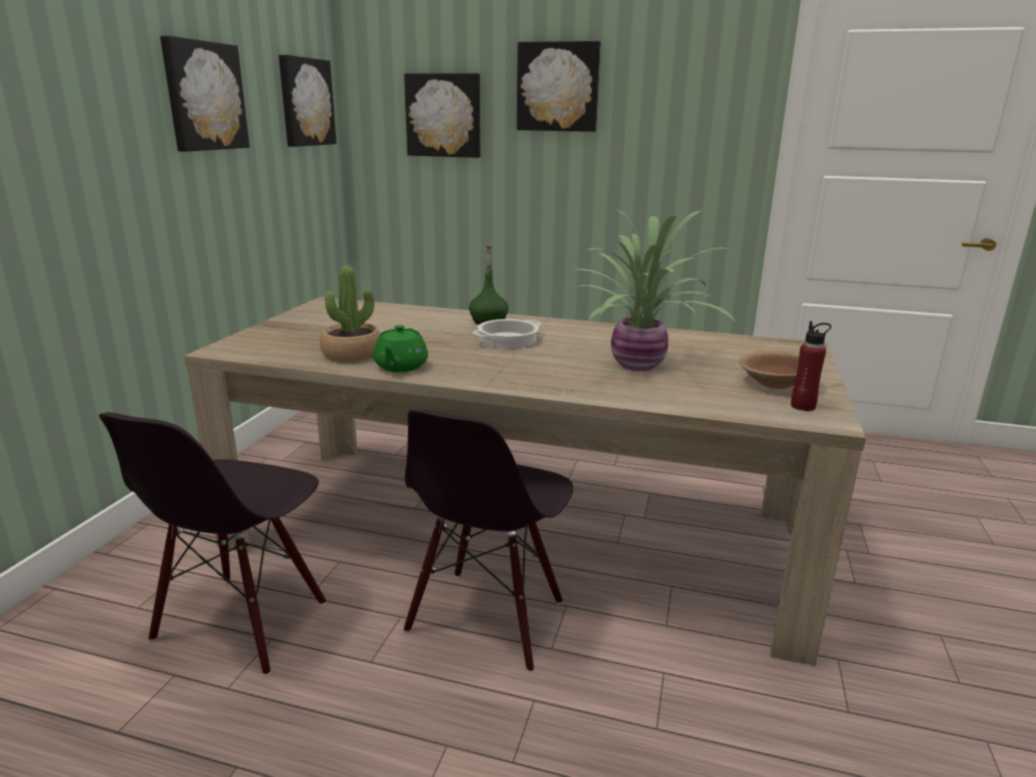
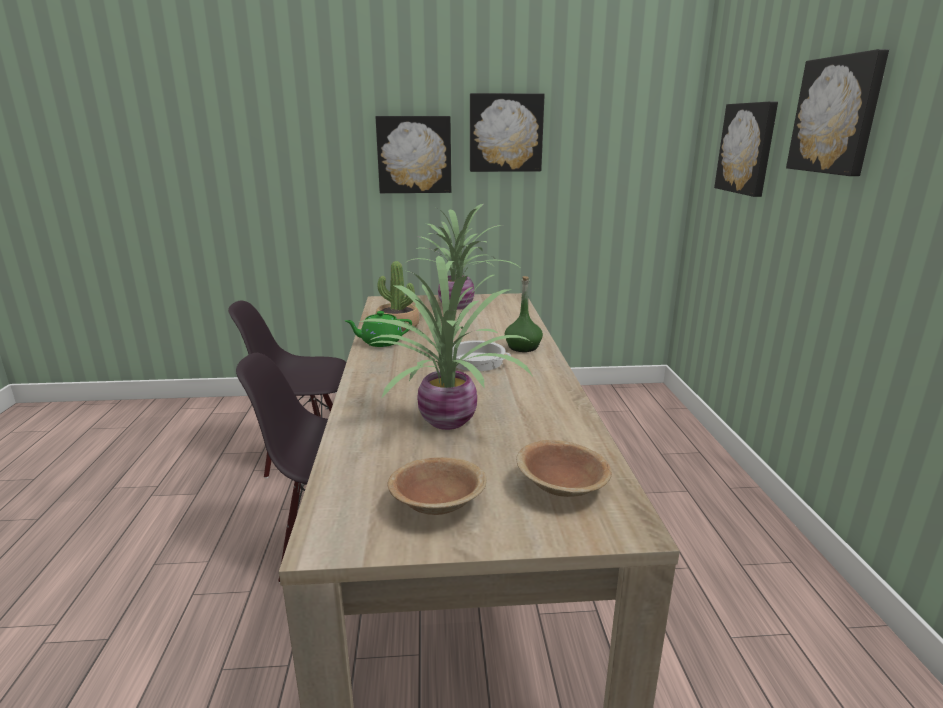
camera: 70 degrees right, 0 degrees up
(305, 102) = (636, 134): picture -> picture (414, 155)
(321, 324) = (458, 306): none -> potted plant
(756, 351) = (562, 487): none -> brown bowl
(803, 406) = (366, 524): red bottle -> none

